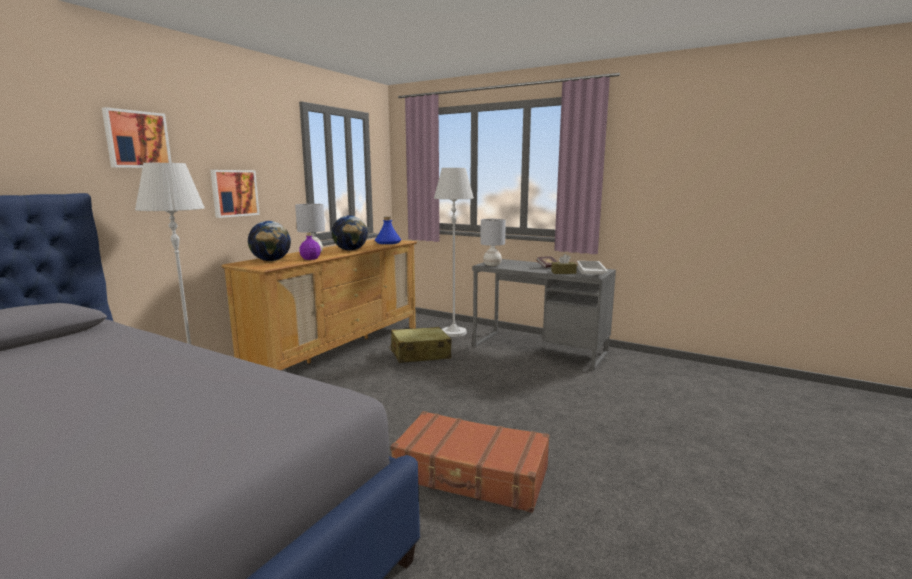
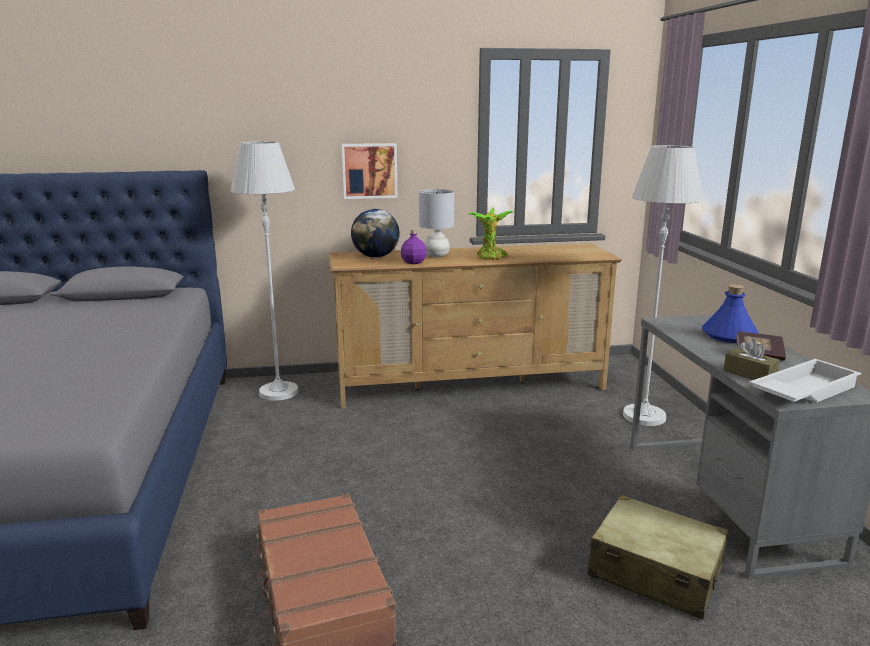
camera: 50 degrees right, 5 degrees up
(137, 139) = (263, 114): picture -> none
(350, 250) = (491, 258): globe -> potted plant
(388, 242) = (573, 254): blue bottle -> blue bottle (729, 336)
(420, 354) = (541, 428): beige suitcase -> beige suitcase (654, 572)
(492, 265) = (673, 325): grey table lamp -> none

